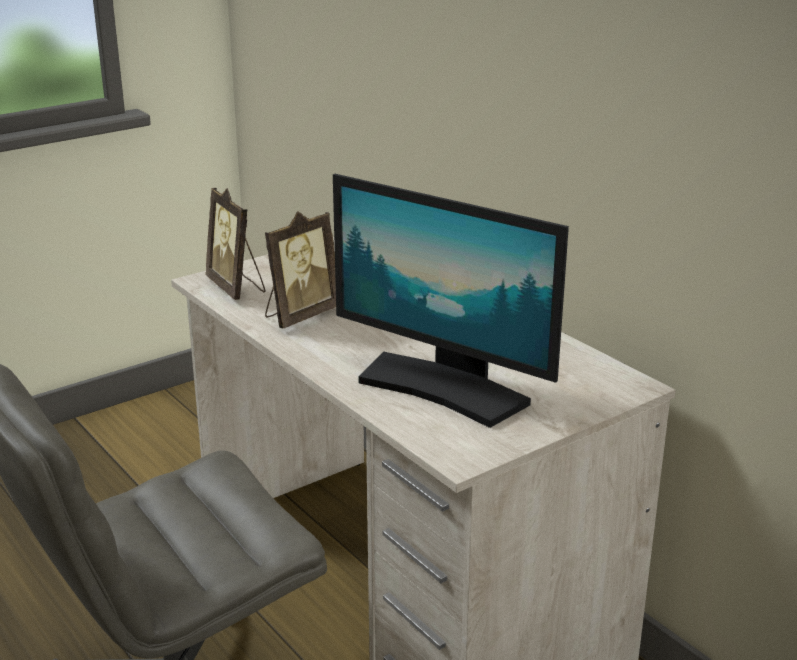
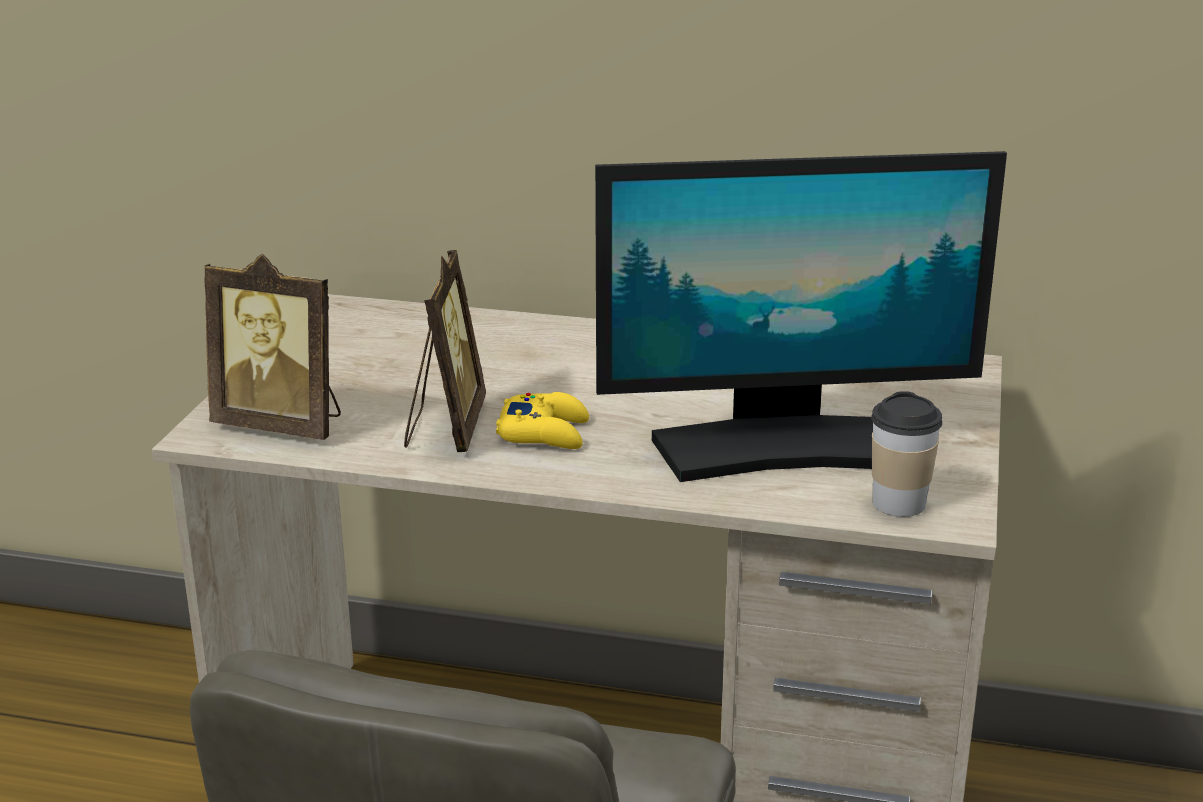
camera: 40 degrees left, 0 degrees up
(340, 334) = (545, 432): none -> yellow game controller
(447, 440) = (899, 503): none -> cup

